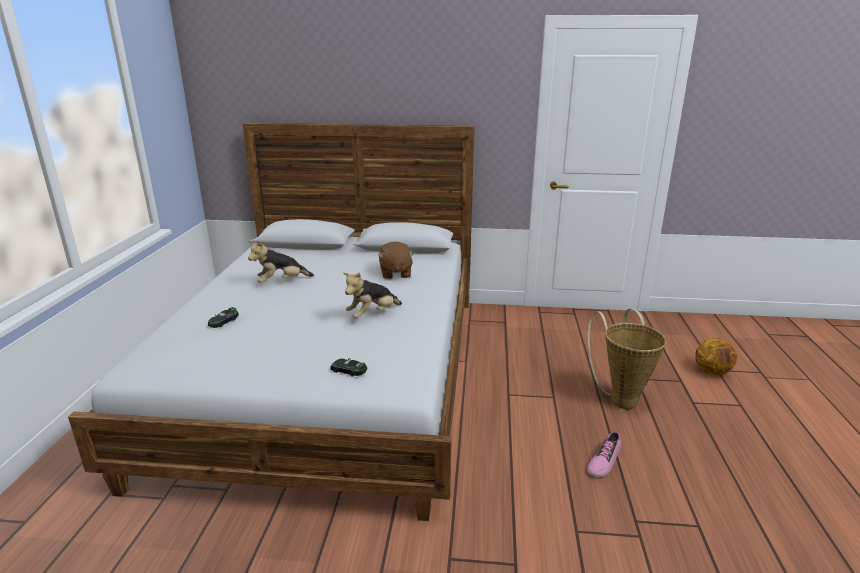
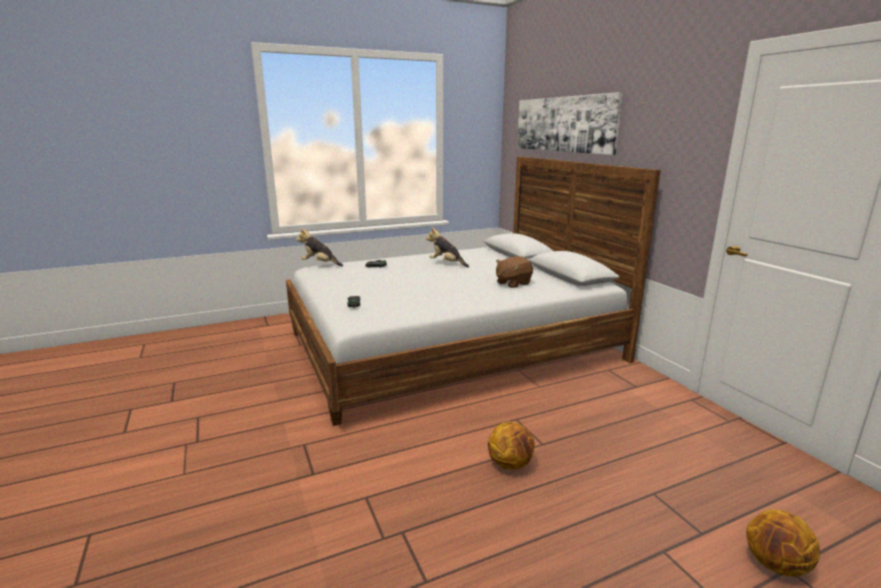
camera: 60 degrees right, 5 degrees down
(318, 81) = (563, 124): none -> picture
(372, 315) = (435, 293): plush toy -> plush toy (320, 264)
(571, 424) = (511, 464): none -> basketball
(603, 461) = (473, 495): shoe -> none
(621, 398) = (595, 488): basket -> none

